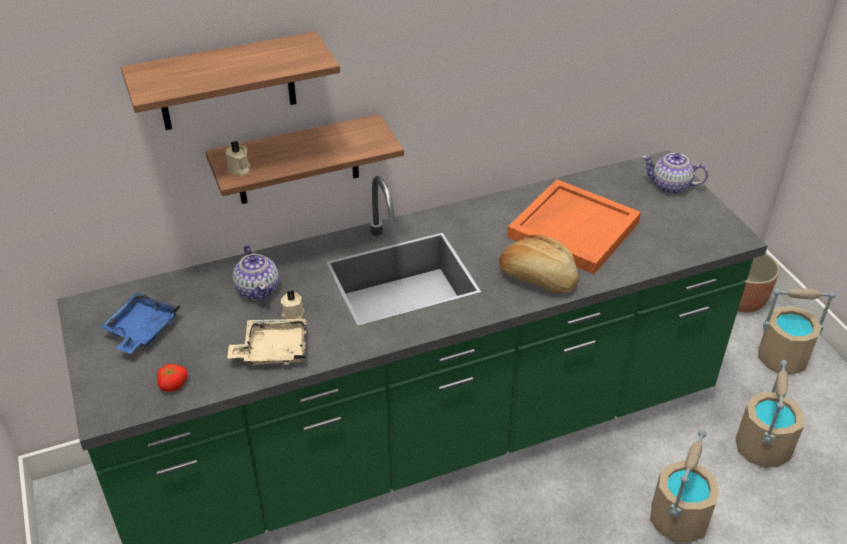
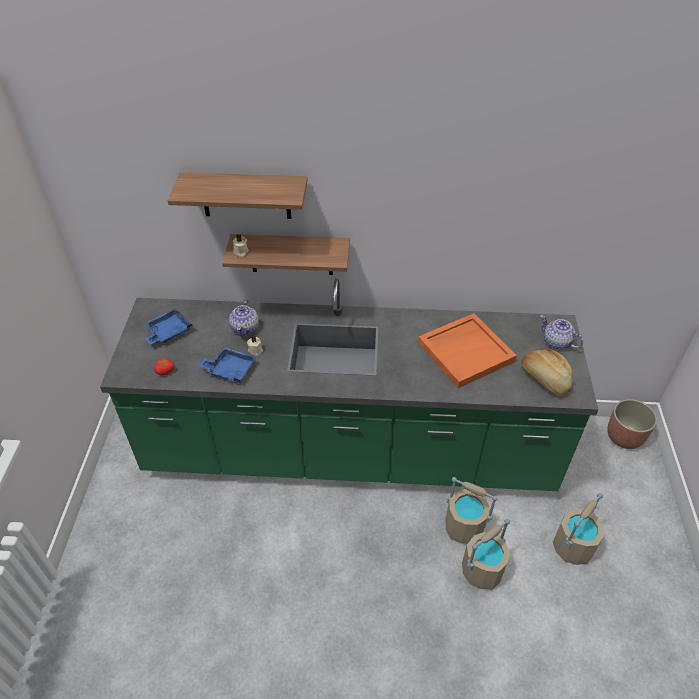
camera: 25 degrees right, 5 degrees up
(273, 350) = (230, 369): beige tray -> blue tray
(538, 278) = (418, 378): bread -> bread (544, 379)
(782, 358) = (629, 490): beige bucket -> beige bucket (464, 527)

